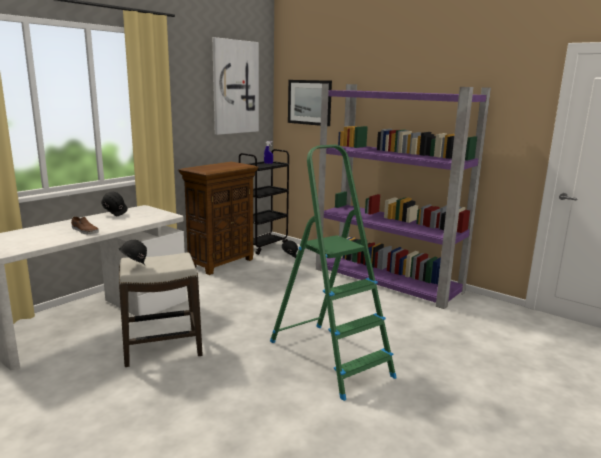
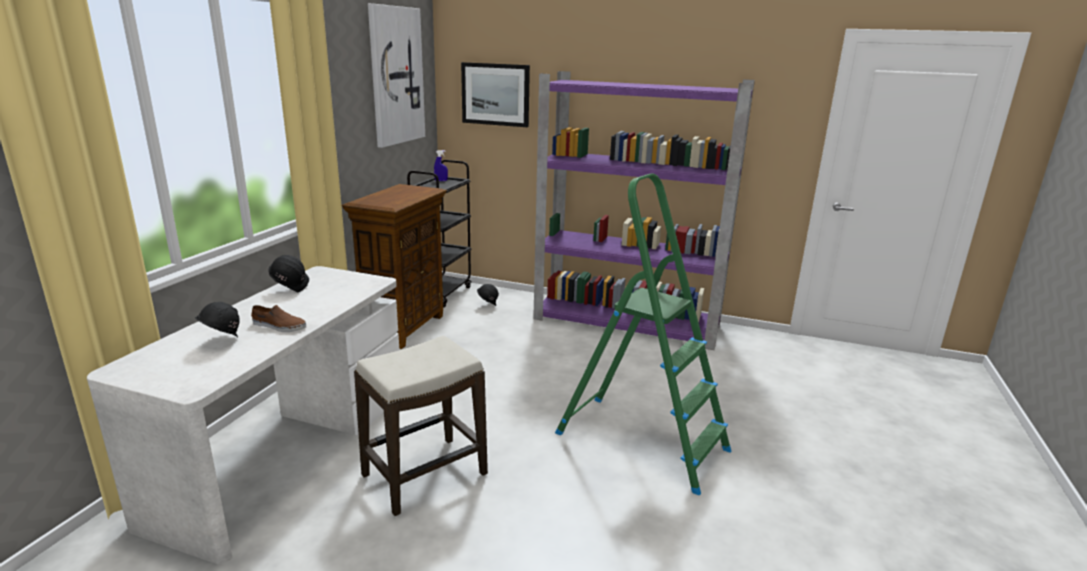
camera: 20 degrees left, 5 degrees up
(133, 267) = (395, 374): black hard hat -> black hard hat (221, 342)

